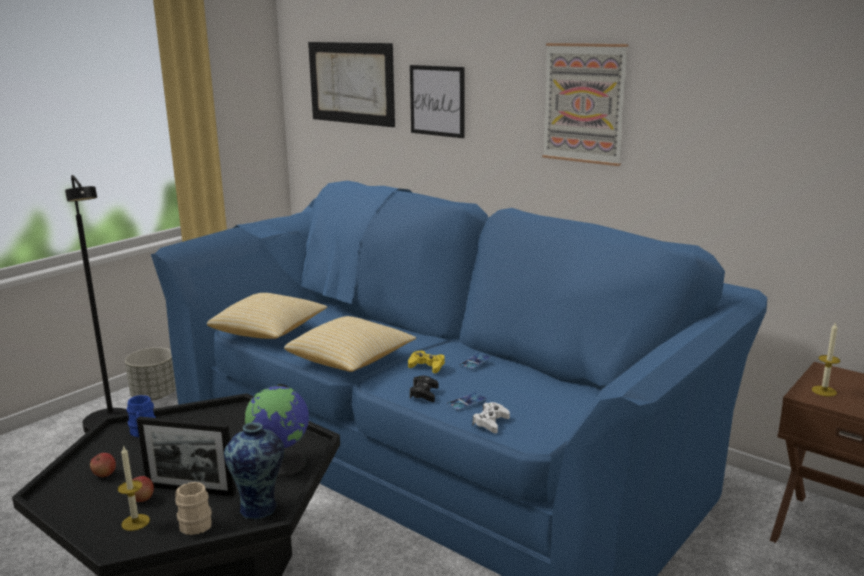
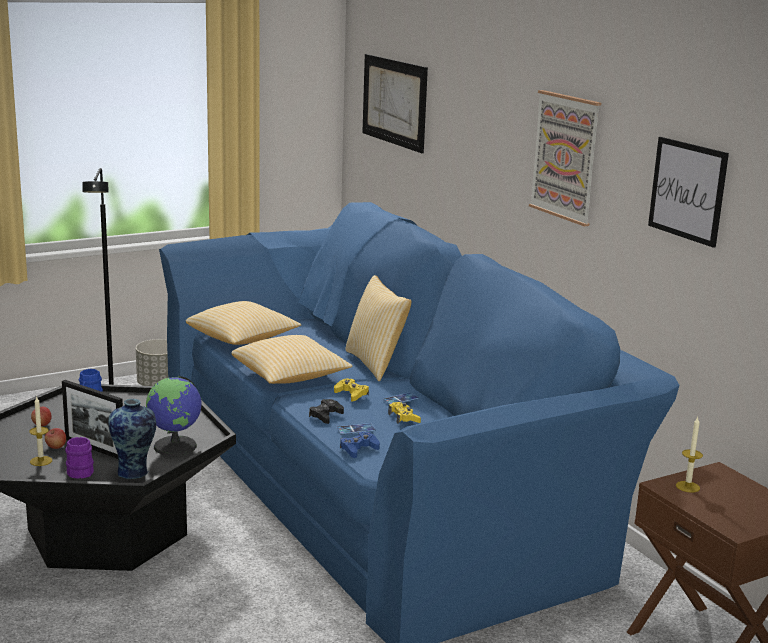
camera: 20 degrees right, 0 degrees up
(192, 523) = (79, 471): beige mug -> purple mug
(416, 332) = (376, 364): none -> pillow
(437, 101) = (456, 132): picture -> picture (687, 190)
(490, 422) = (358, 449): white game controller -> blue game controller
(495, 379) = (404, 418): none -> yellow game controller

